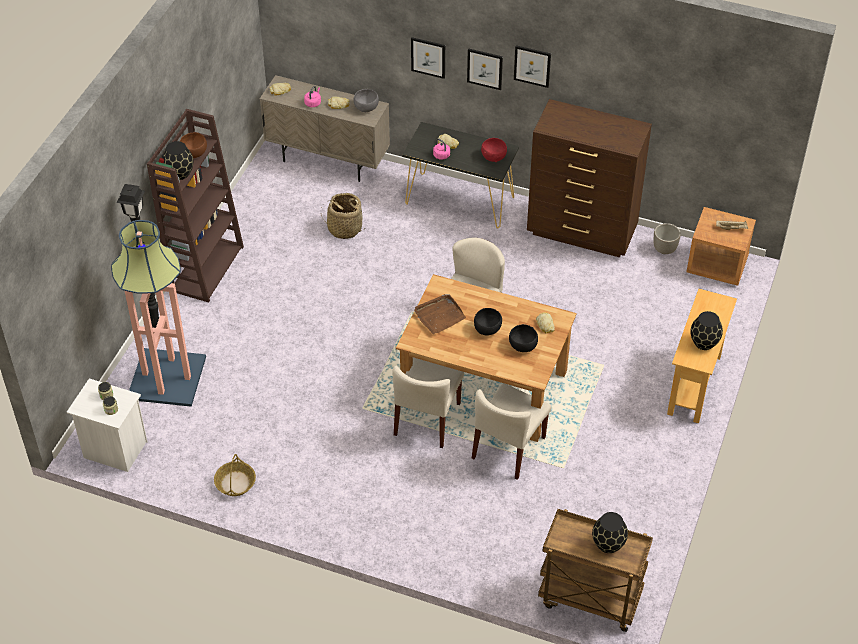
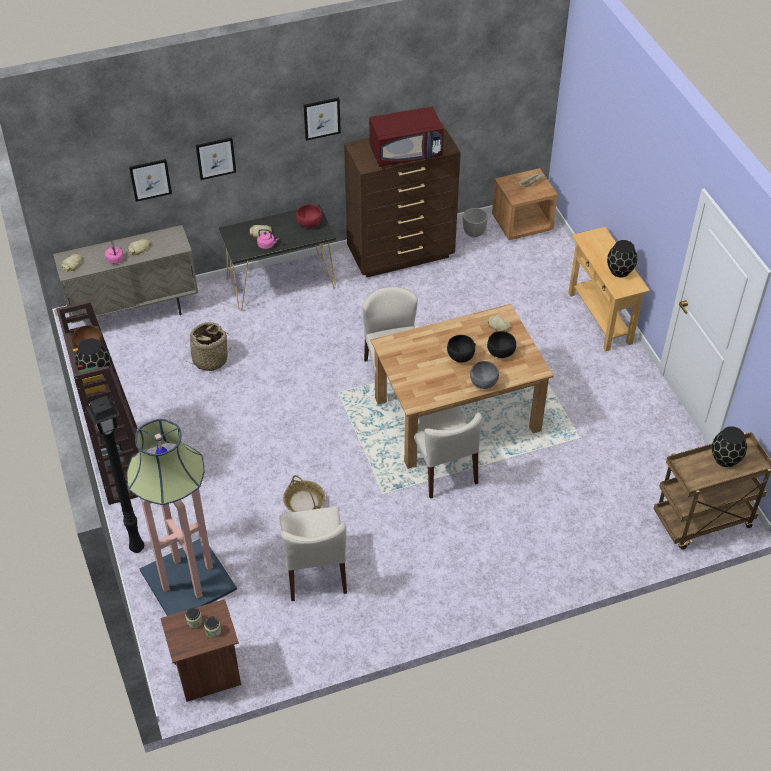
camera: 40 degrees left, 0 degrees up
(114, 450) = (208, 675): white nightstand -> brown nightstand
(235, 483) = (346, 626): basket -> basket (304, 502)
(366, 107) = (167, 238): grey bowl -> grey bowl (483, 382)
(439, 316) = (412, 369): brown tray -> none
(485, 68) = (275, 143): picture -> picture (150, 179)
(508, 448) = (526, 450): beige chair -> beige chair (315, 571)
(590, 134) = (406, 153): none -> red microwave

